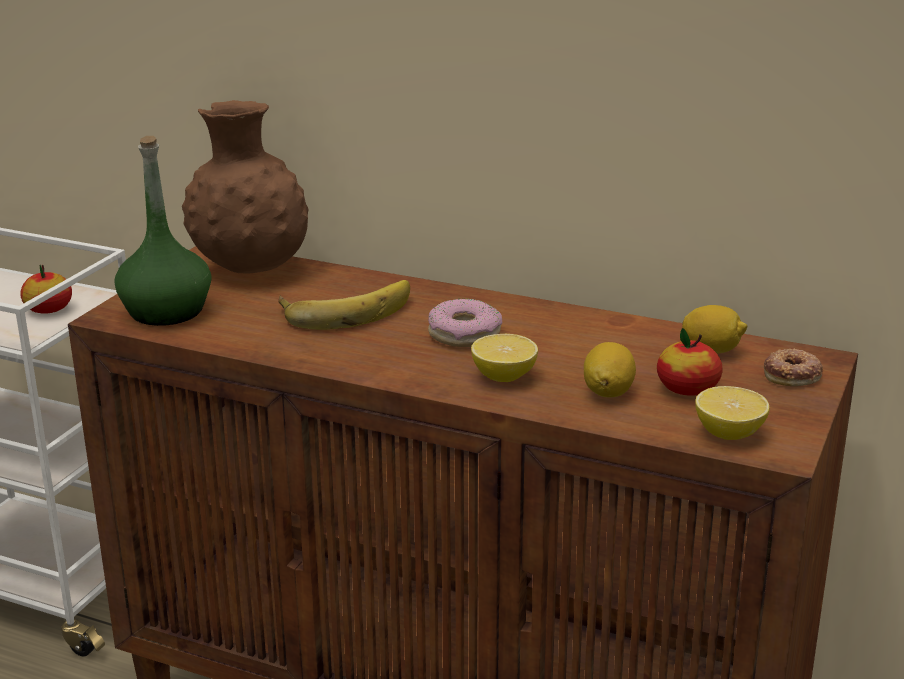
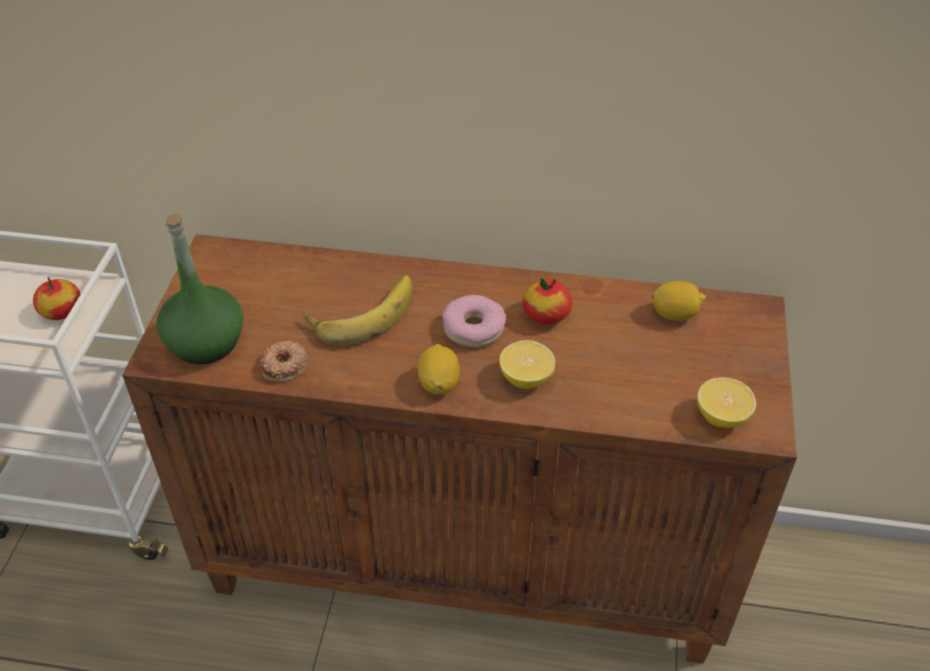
camera: 15 degrees left, 20 degrees up
(251, 269) = (256, 270): brown vase -> none
(608, 392) = (614, 383): lemon -> lemon (439, 383)
(687, 389) = (673, 367): apple -> apple (546, 315)
(792, 374) = (745, 334): donut -> donut (285, 365)

